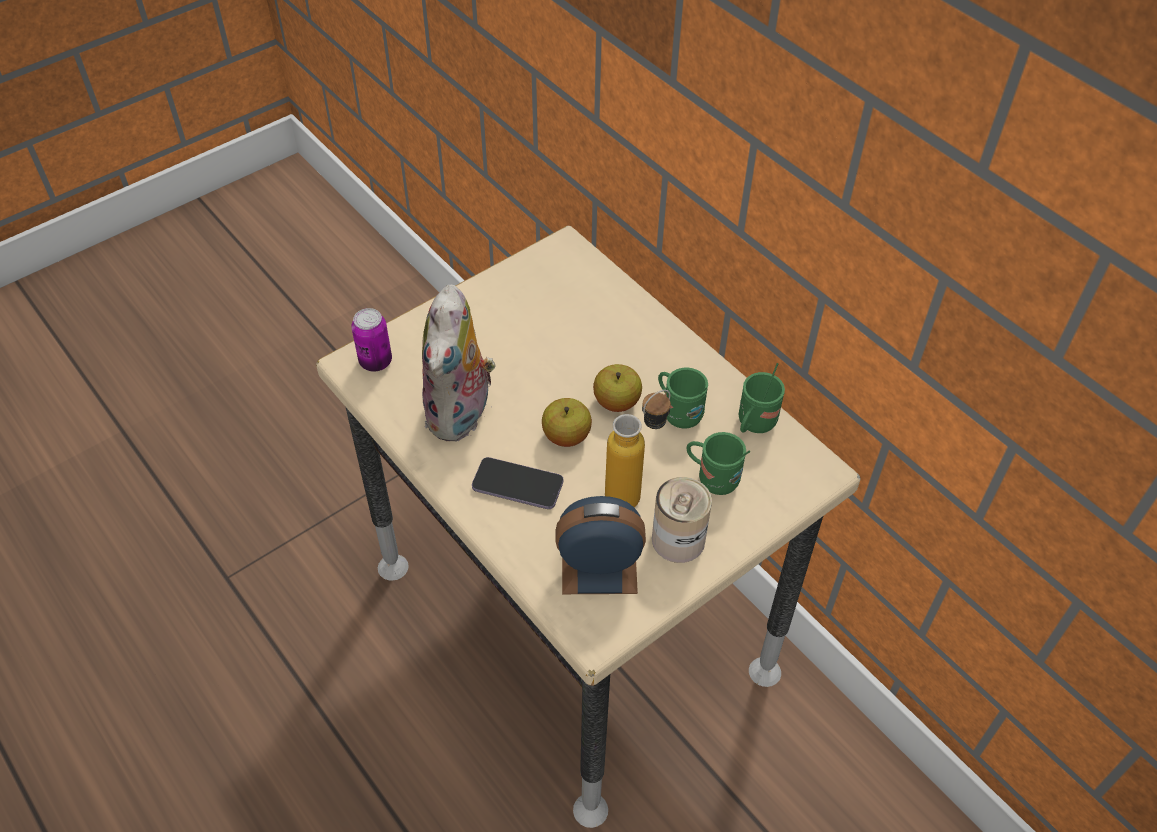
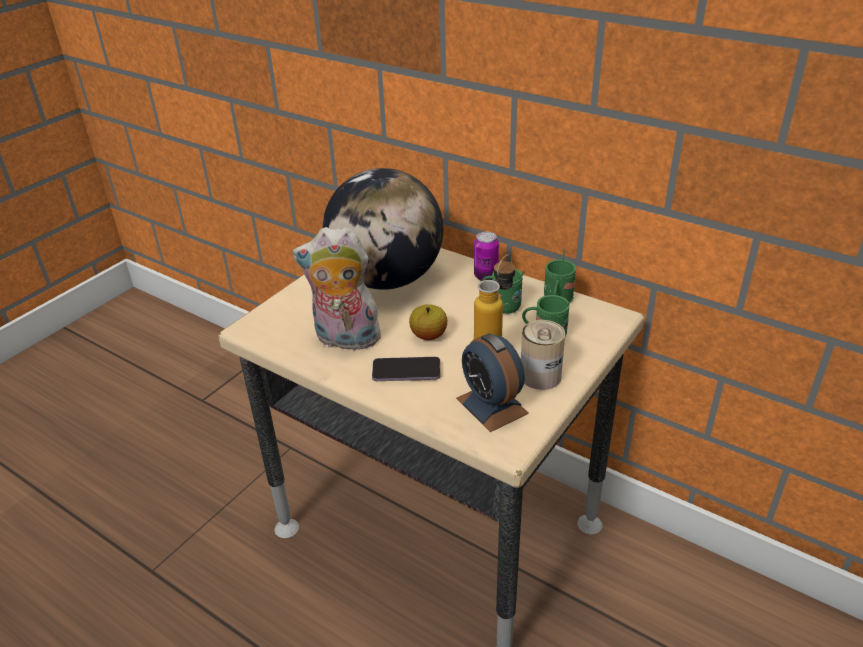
camera: 15 degrees left, 15 degrees down
(375, 361) = (265, 324): can -> can (486, 276)
(461, 414) = (345, 340): plush toy -> plush toy turned 105 degrees clockwise
(549, 327) = (387, 279): none -> globe
(599, 568) = (492, 406): alarm clock -> alarm clock turned 105 degrees counterclockwise
(616, 402) = (455, 309): apple -> none

